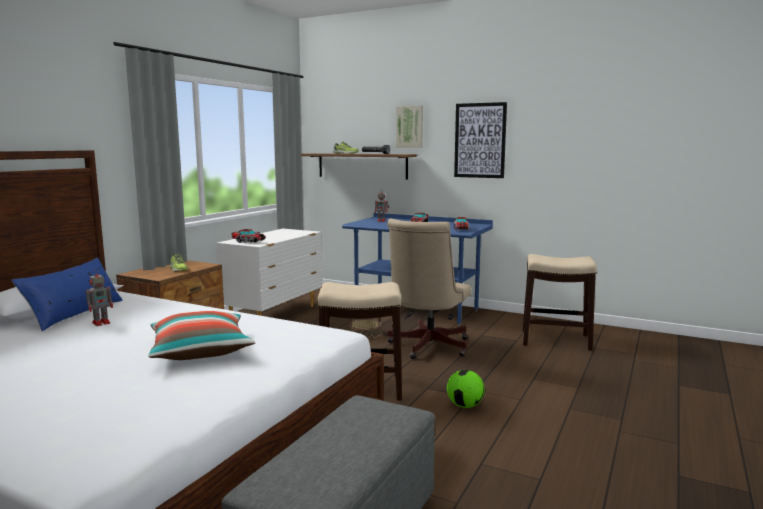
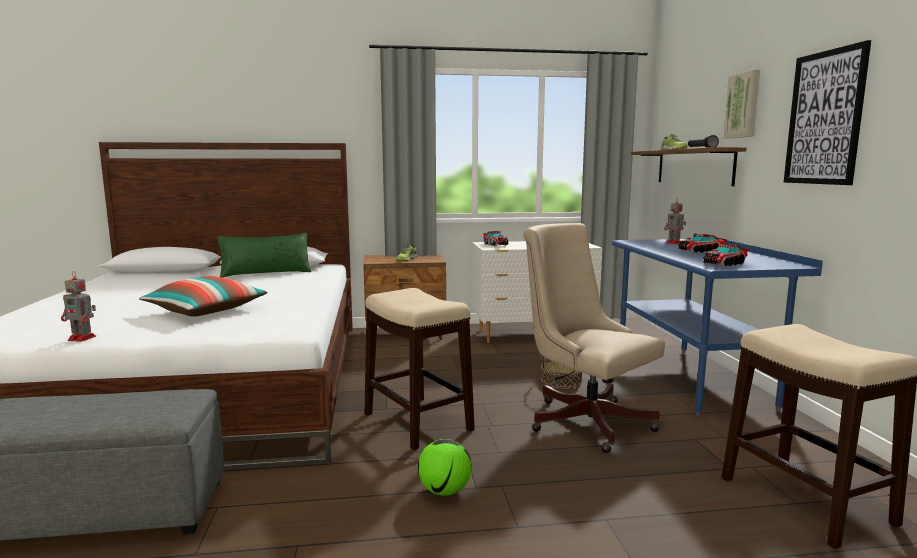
camera: 55 degrees right, 0 degrees up
(74, 314) = (266, 273): blue pillow -> green pillow
(102, 322) = (251, 281): toy robot -> toy robot (83, 338)
(426, 347) = (584, 419): beige office chair -> beige office chair turned 60 degrees clockwise

